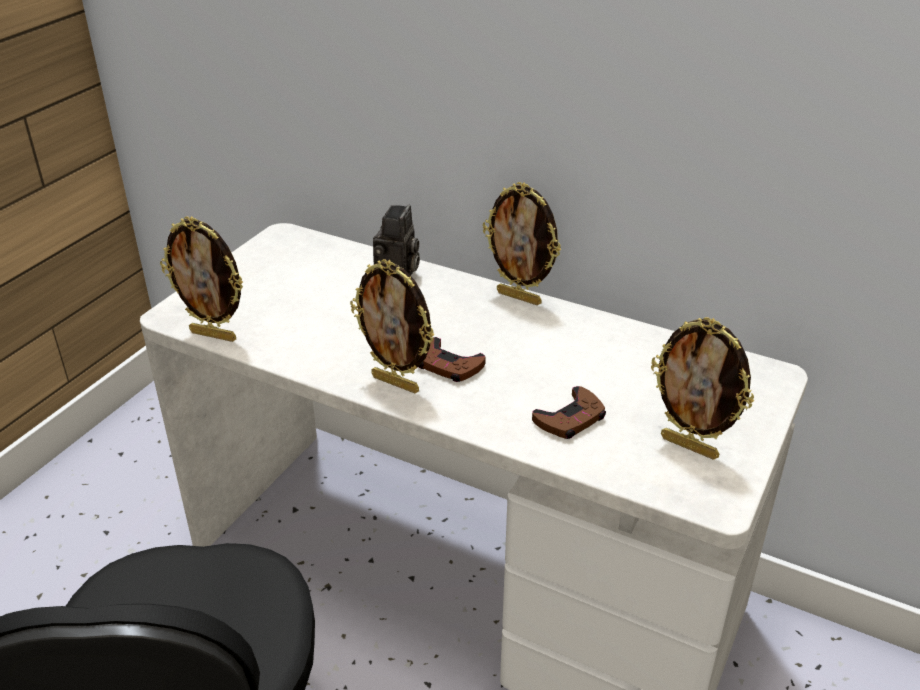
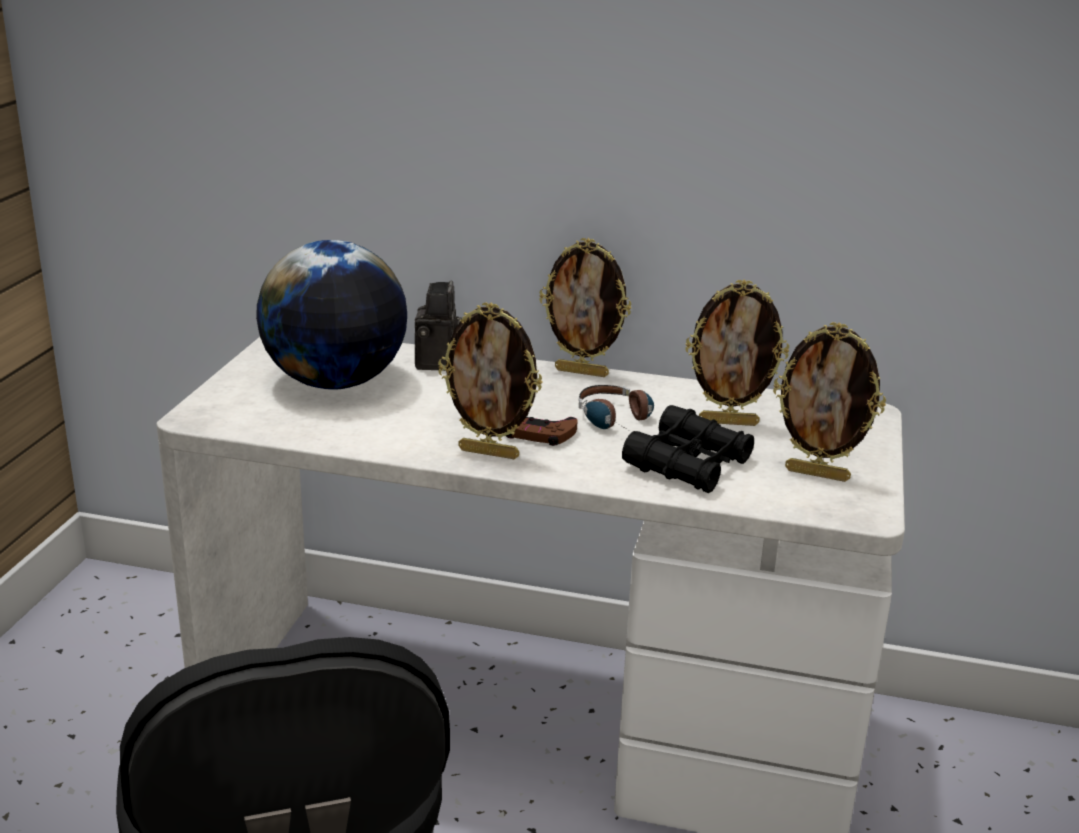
camera: 15 degrees left, 10 degrees down
(214, 335) = (258, 430): picture frame -> picture frame (728, 422)
(301, 288) = (335, 383): none -> globe
(528, 359) = (619, 421): none -> headphones
(570, 419) = (688, 464): brown game controller -> black binoculars

